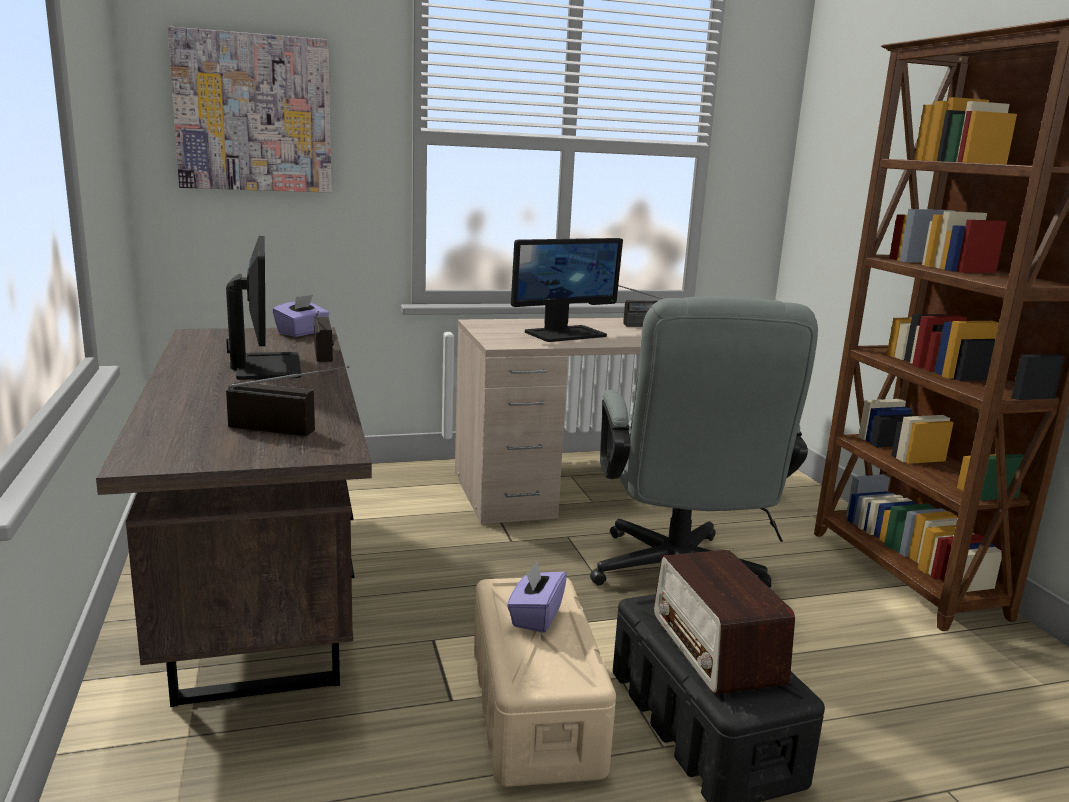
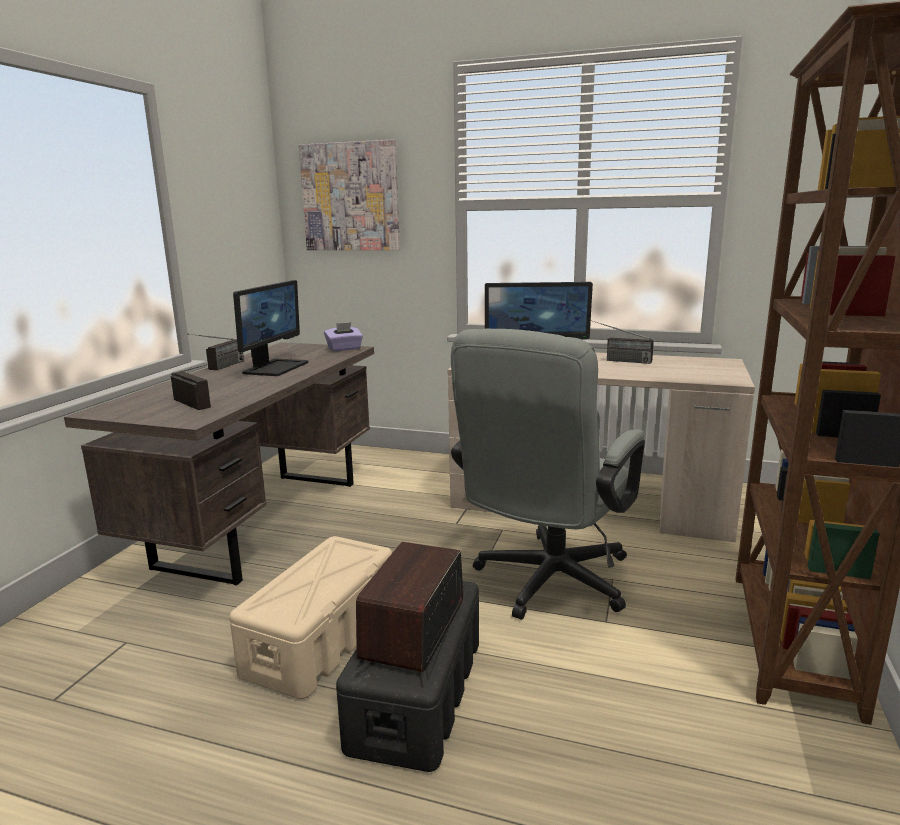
camera: 35 degrees right, 0 degrees up
(326, 358) = (320, 365): radio -> radio (220, 367)
(536, 616) = (327, 568): purple tissue box -> none

